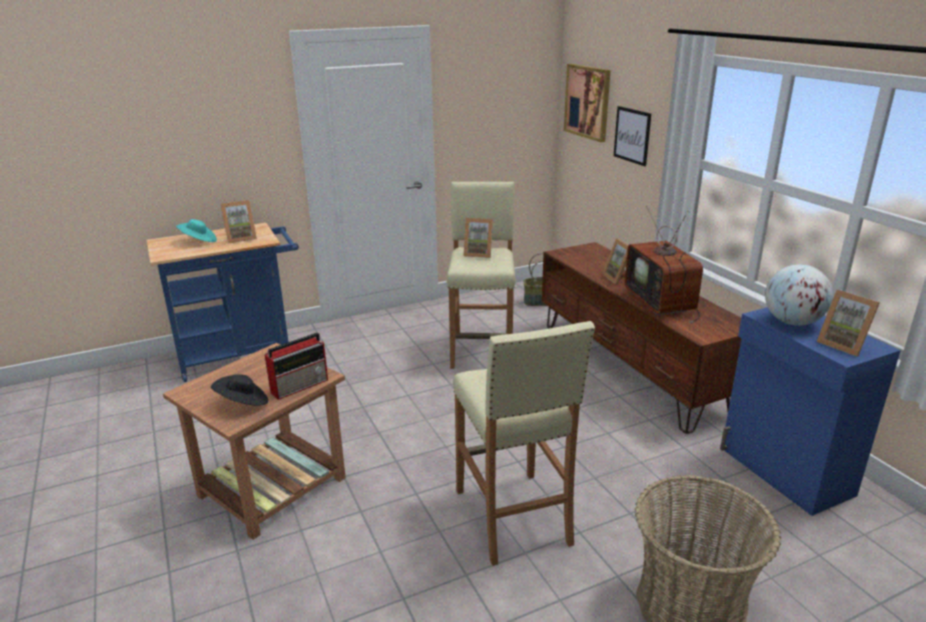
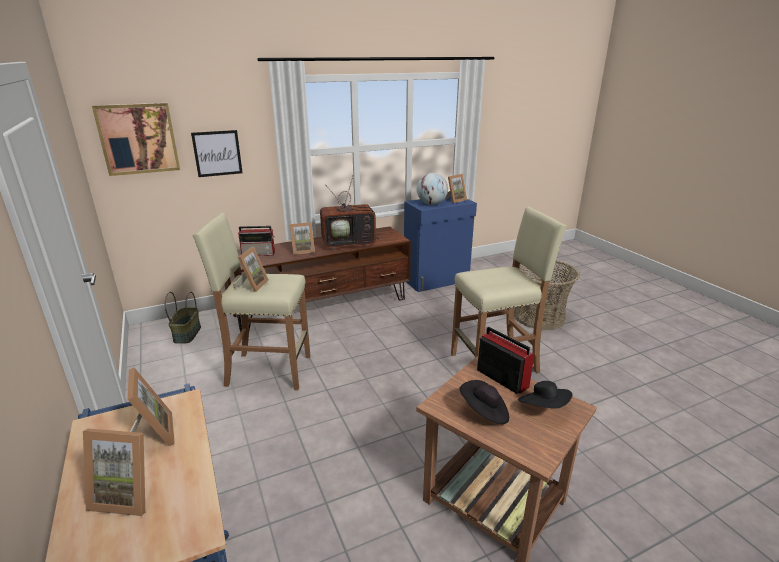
camera: 90 degrees left, 0 degrees up
(198, 241) = (128, 494): turquoise hat -> picture frame
(253, 372) = (484, 412): none -> black hat
(598, 258) = (259, 253): none -> radio

